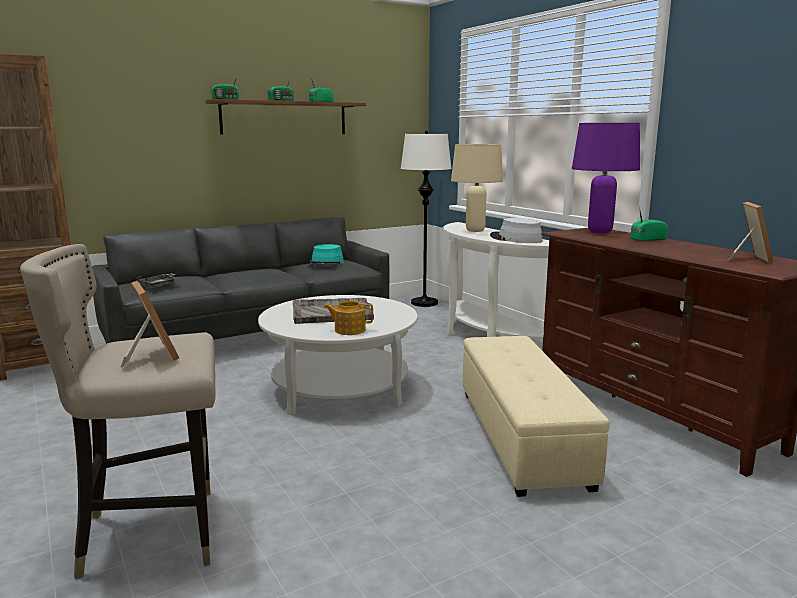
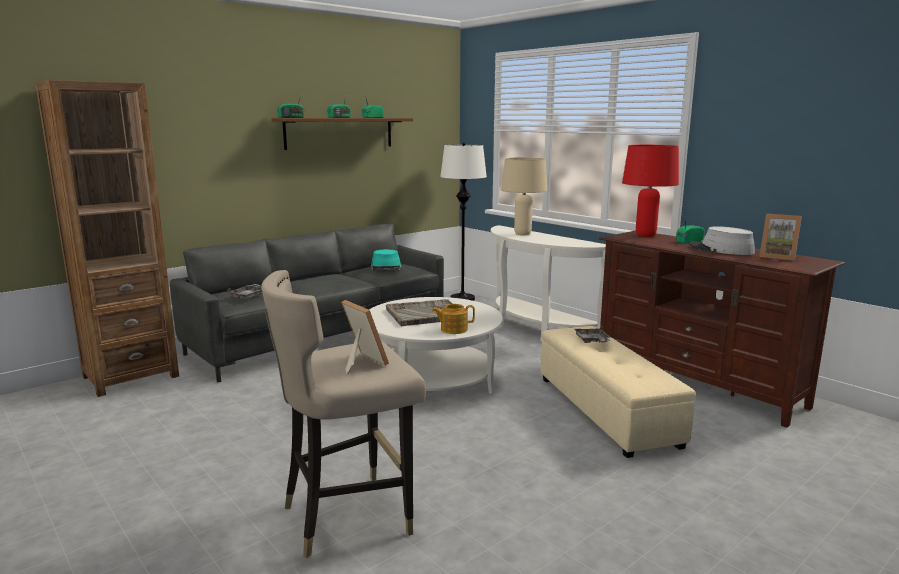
camera: 10 degrees left, 0 degrees up
(512, 352) = (592, 341): none -> grey tray
(515, 239) = (564, 241): grey hat -> grey hat (721, 249)
(600, 232) = (645, 235): purple table lamp -> red table lamp
(747, 258) = (777, 257): picture frame -> picture frame turned 120 degrees clockwise

